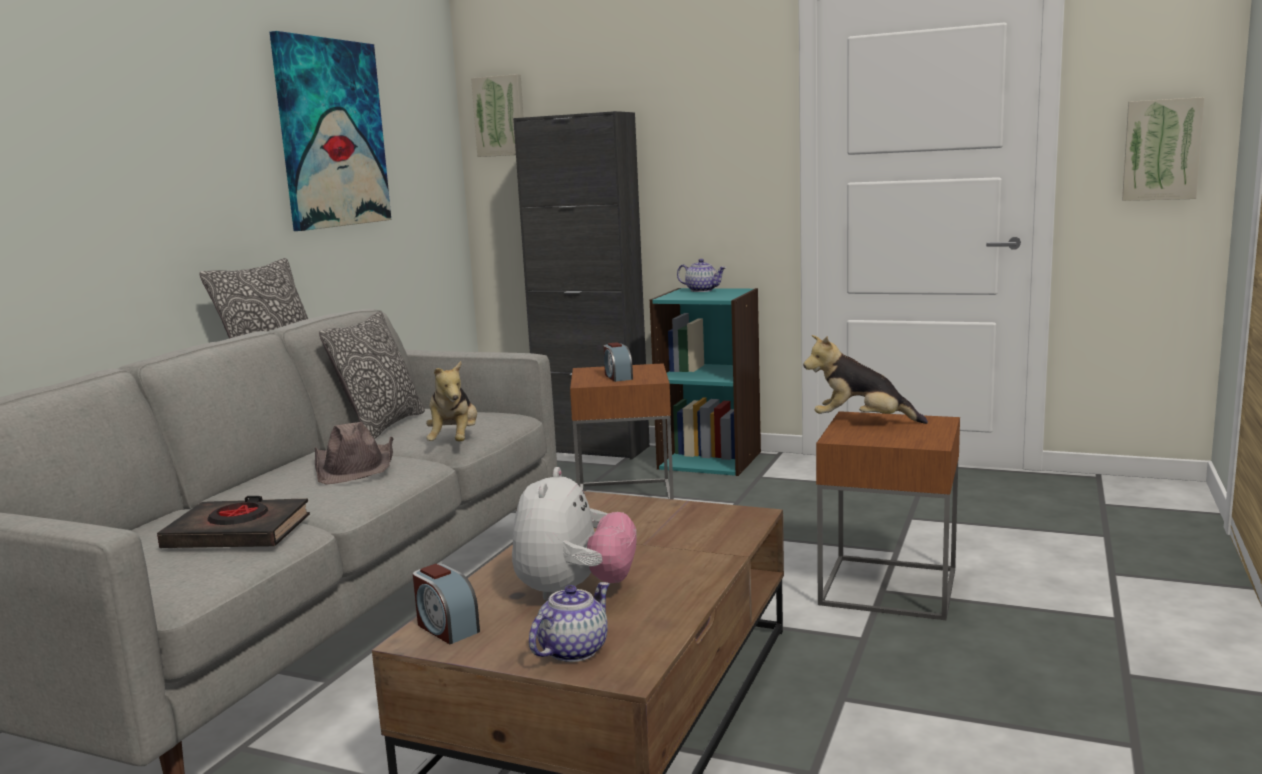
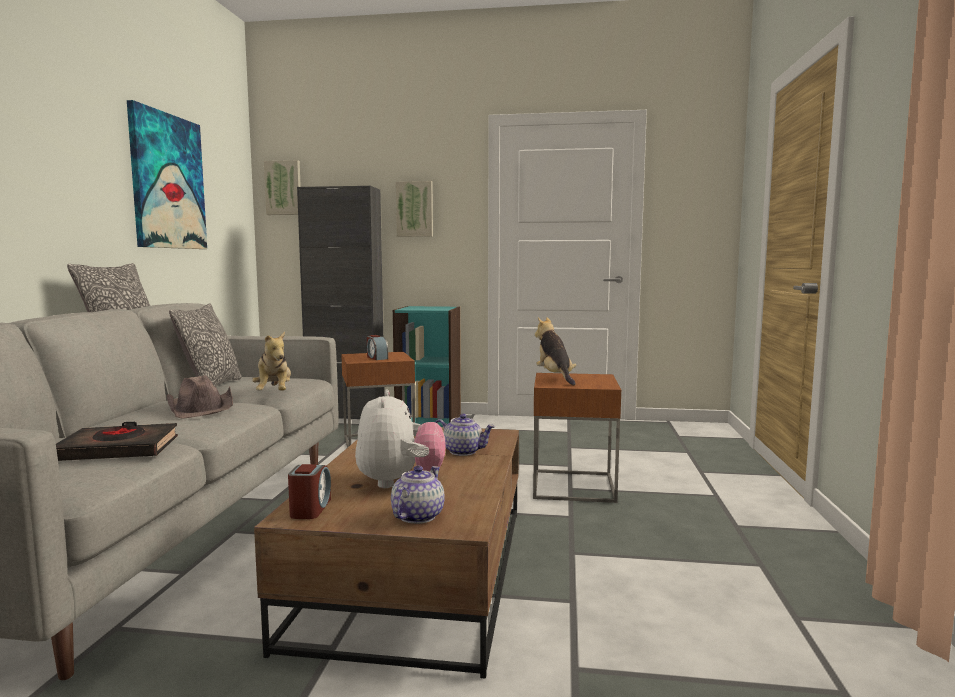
camera: 15 degrees left, 5 degrees down
(446, 628) = (310, 509): alarm clock -> alarm clock turned 120 degrees counterclockwise
(702, 290) = (424, 307): teapot -> teapot (463, 451)
(861, 423) = (555, 377): plush toy -> plush toy turned 75 degrees clockwise
(1161, 150) = (700, 226): picture -> picture (415, 209)

